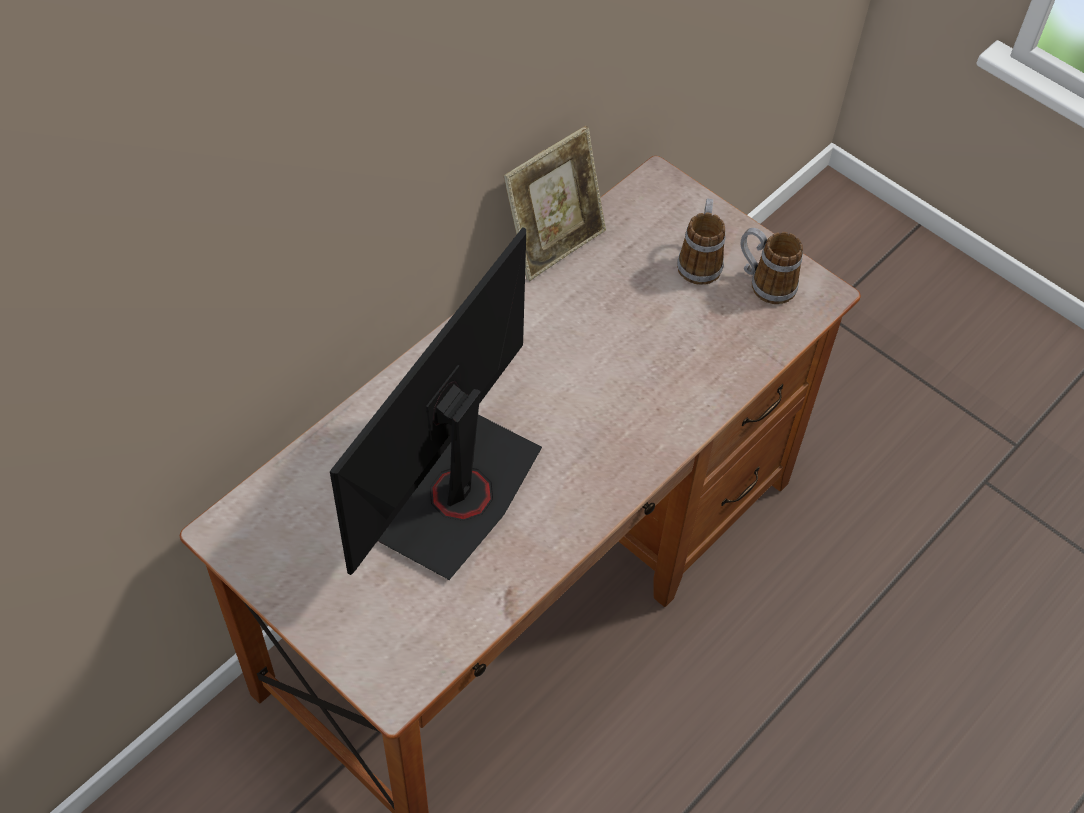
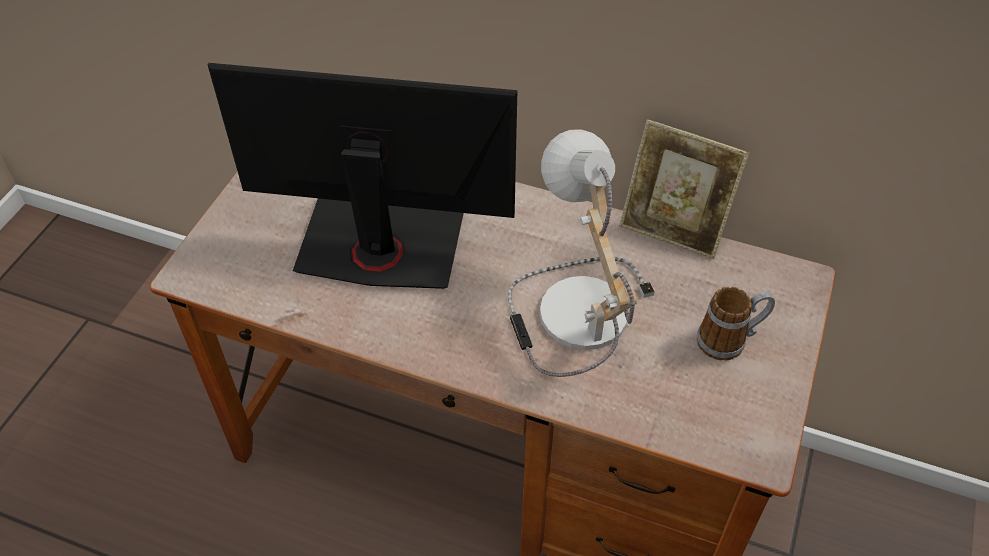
camera: 70 degrees right, 5 degrees down
(615, 359) = (572, 311): none -> table lamp
(765, 282) = (740, 401): mug -> none

